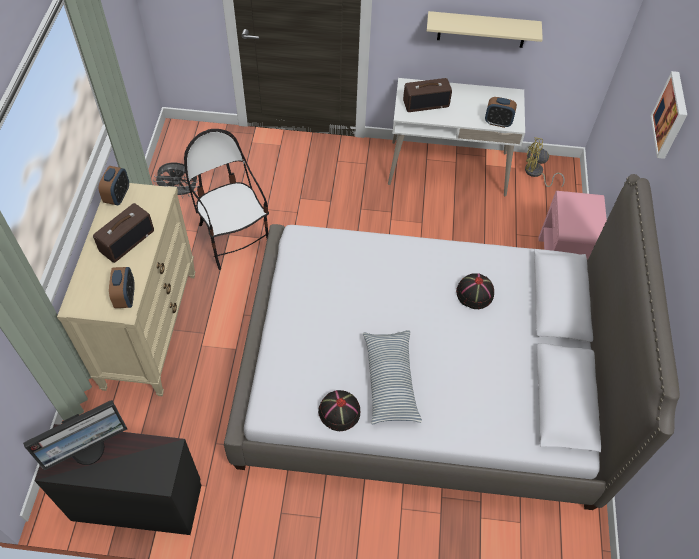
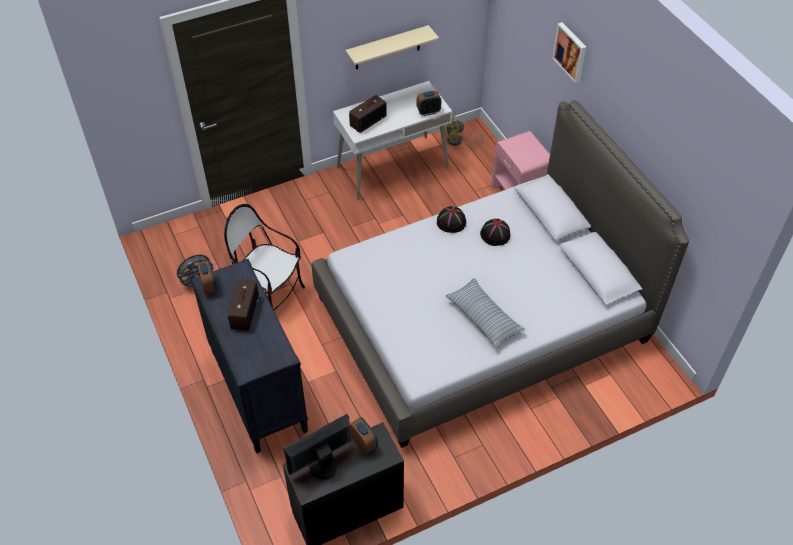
camera: 30 degrees left, 5 degrees down
(88, 448) = (321, 465): monitor -> monitor turned 150 degrees counterclockwise
(126, 297) = (278, 348): alarm clock -> alarm clock (363, 443)
(150, 328) = (258, 391): beige dresser -> black dresser
(339, 411) = (465, 354): black hat -> black hat (451, 222)

